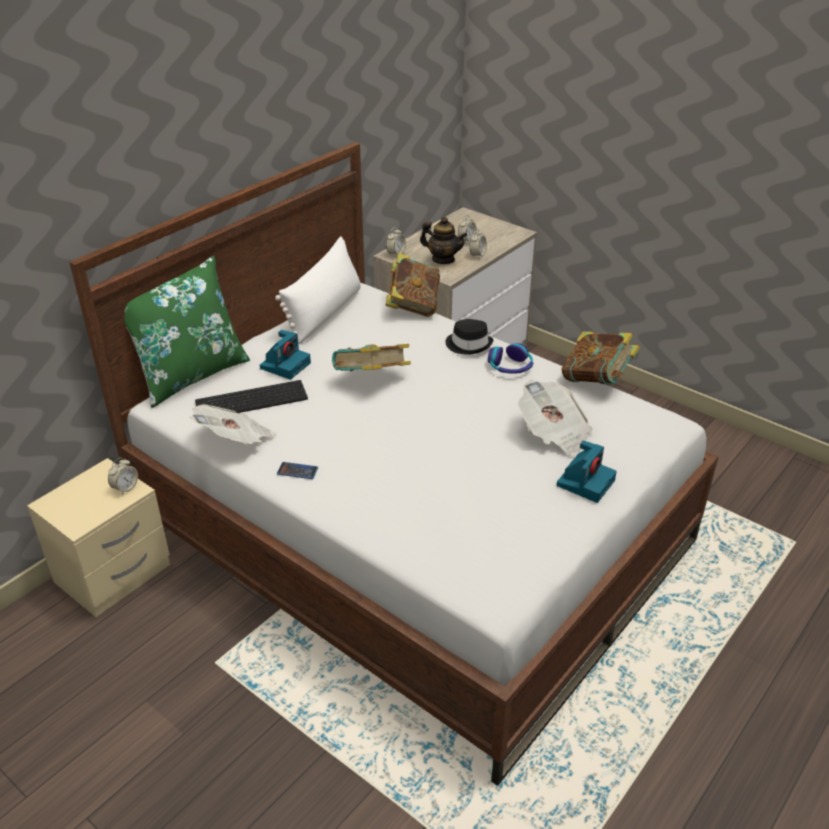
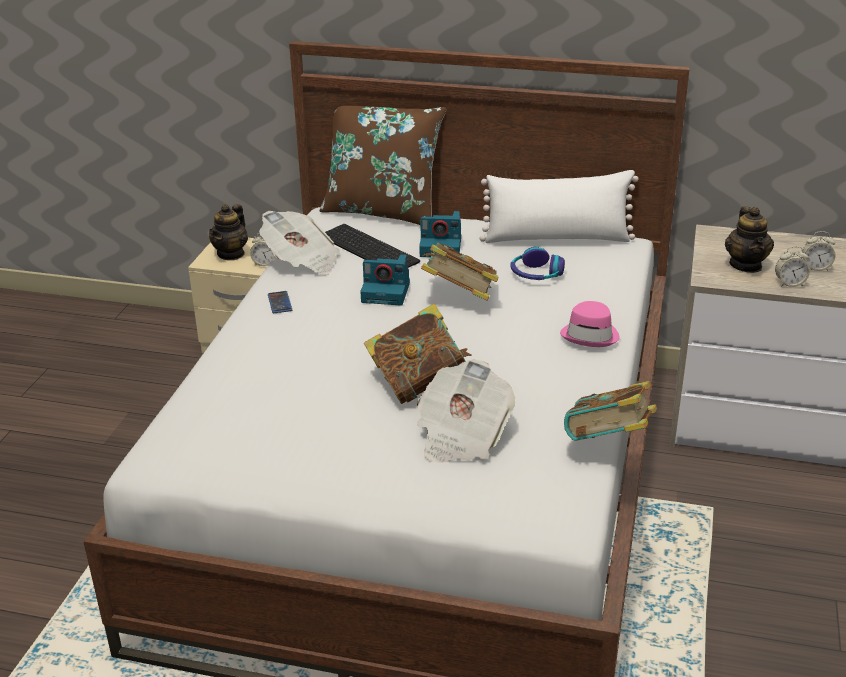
camera: 65 degrees right, 5 degrees down
(81, 505) = (231, 254): none -> teapot
(191, 375) = (383, 211): green pillow -> brown pillow
(396, 253) = (718, 235): alarm clock -> none
(413, 306) = (630, 281): book -> book (418, 384)
(469, 344) = (590, 335): black hat -> pink hat
(510, 367) = (572, 374): headphones -> headphones (536, 274)
(585, 482) = (384, 478): camera -> camera (387, 292)

